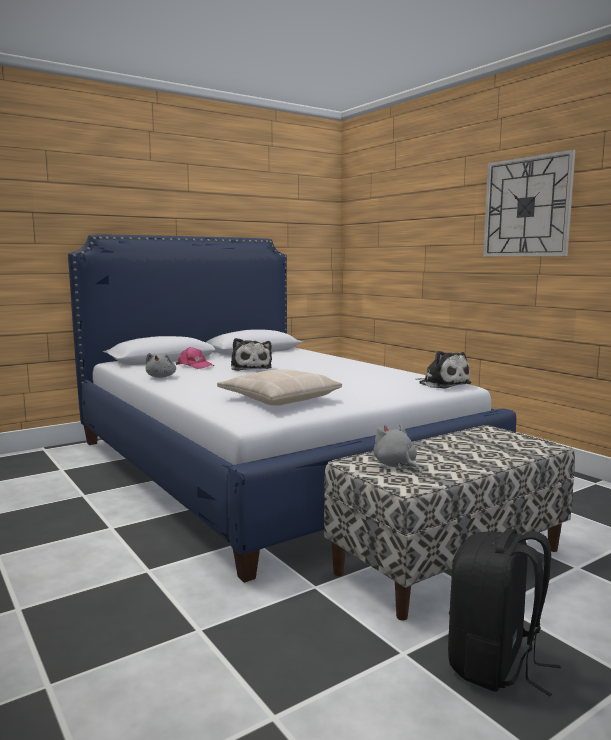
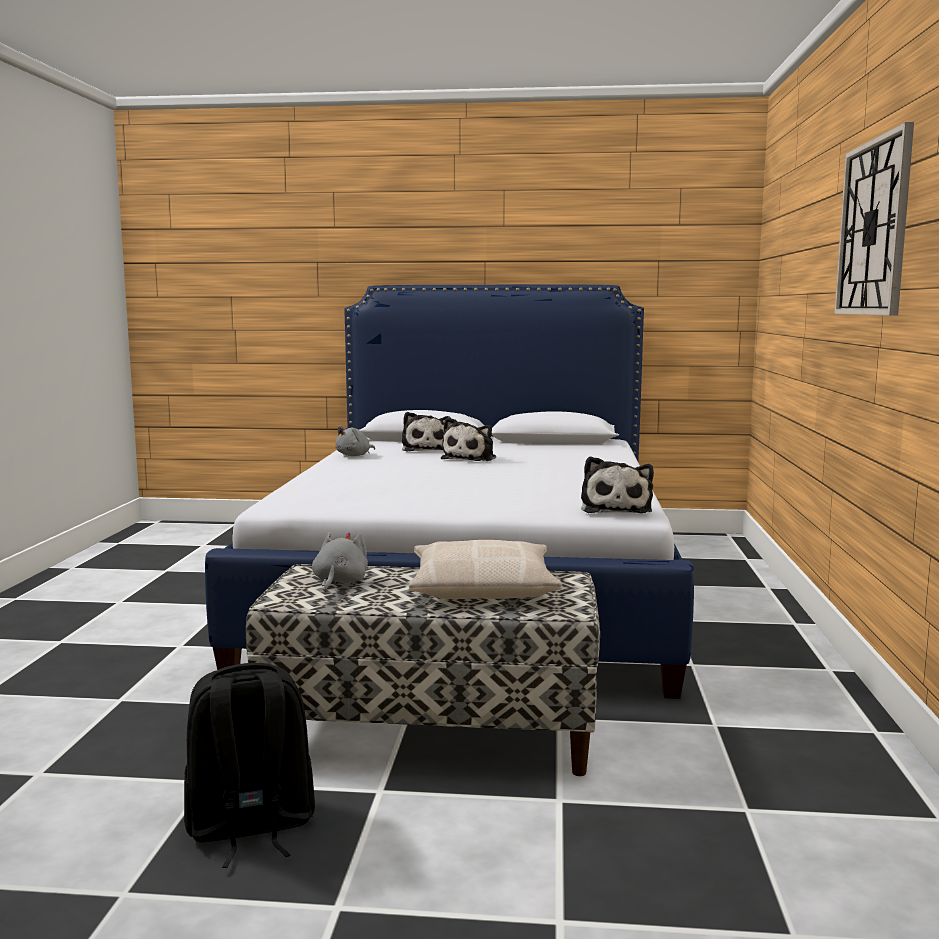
camera: 40 degrees right, 0 degrees up
(195, 366) = (426, 449): pink cap -> plush toy
(279, 398) = (367, 491): beige pillow -> beige pillow (482, 587)

